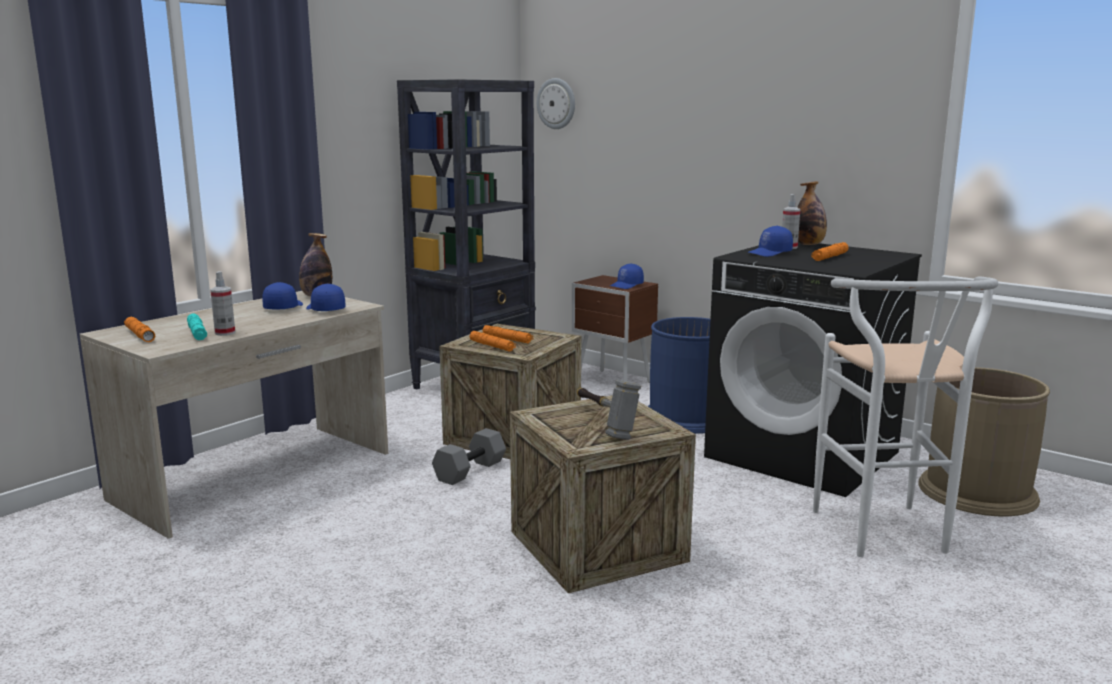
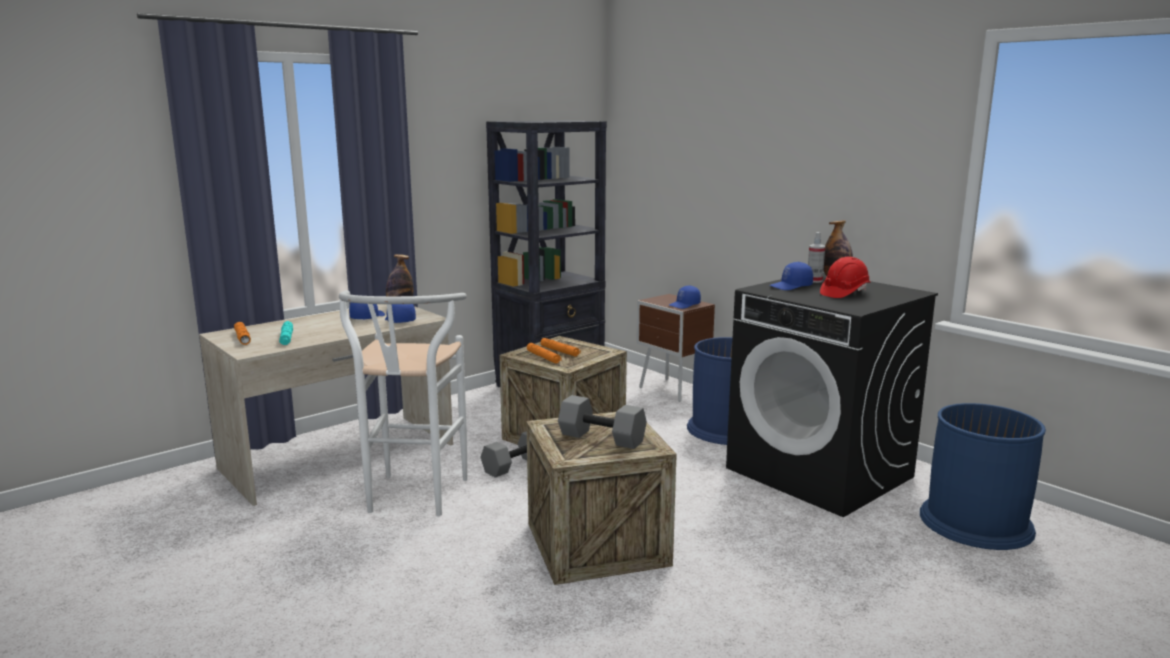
camera: 10 degrees right, 0 degrees up
(225, 333) = (308, 339): spray bottle -> none
(556, 103) = (635, 139): wall clock -> none
(604, 424) = (600, 438): hammer -> grey dumbbell
(829, 257) = (844, 293): orange flashlight -> red hard hat
(887, 537) = (866, 559): white stool -> white stool (412, 500)
(977, 491) = (976, 522): brown trash can -> blue trash can

